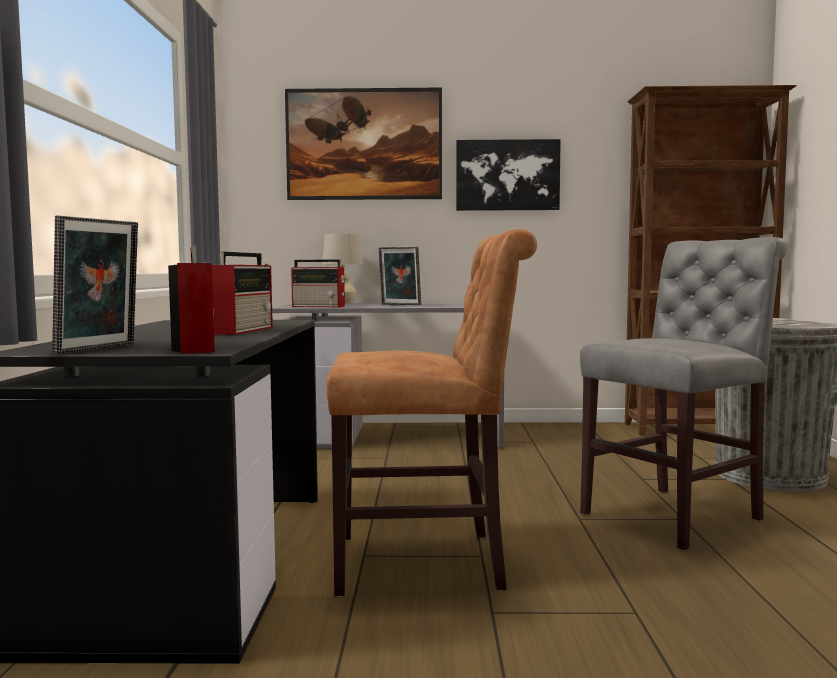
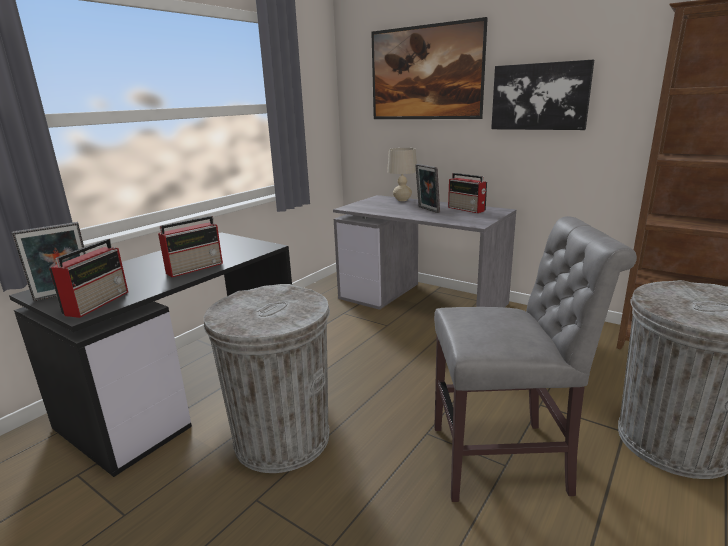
camera: 35 degrees right, 15 degrees up
(319, 306) = (366, 208): radio -> radio (467, 209)
(428, 563) = (282, 438): brown chair -> grey trash can

